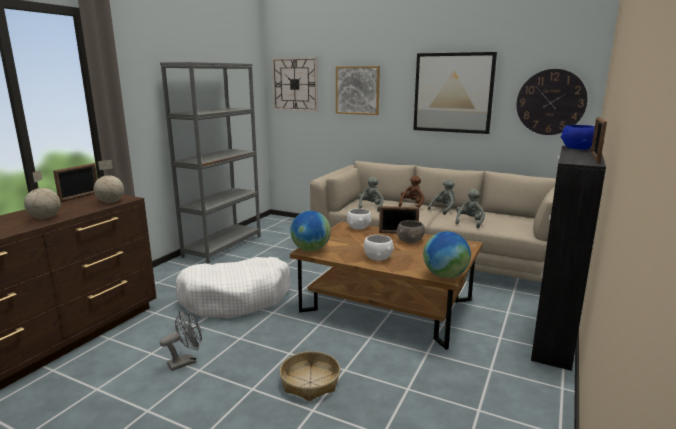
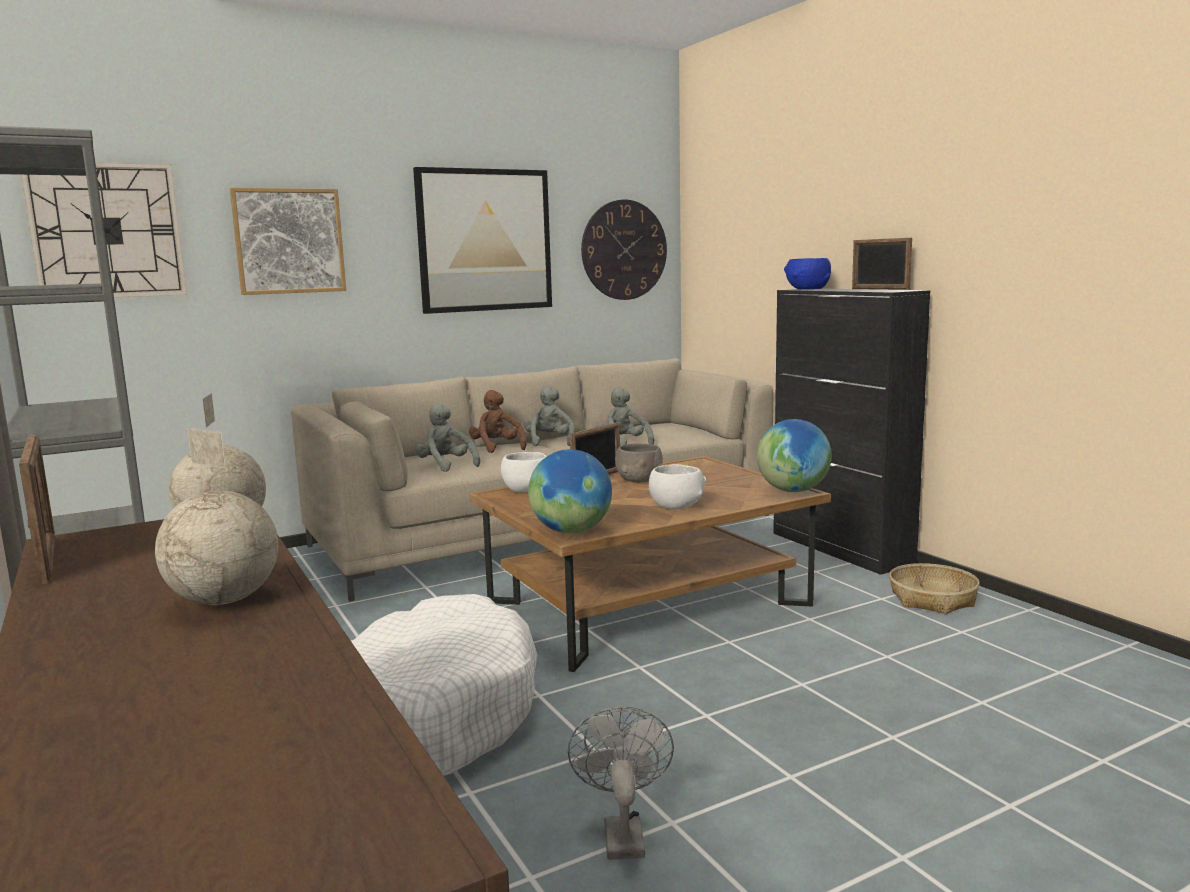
camera: 55 degrees left, 5 degrees down
(310, 382) = (815, 719): basket -> basket (932, 599)

